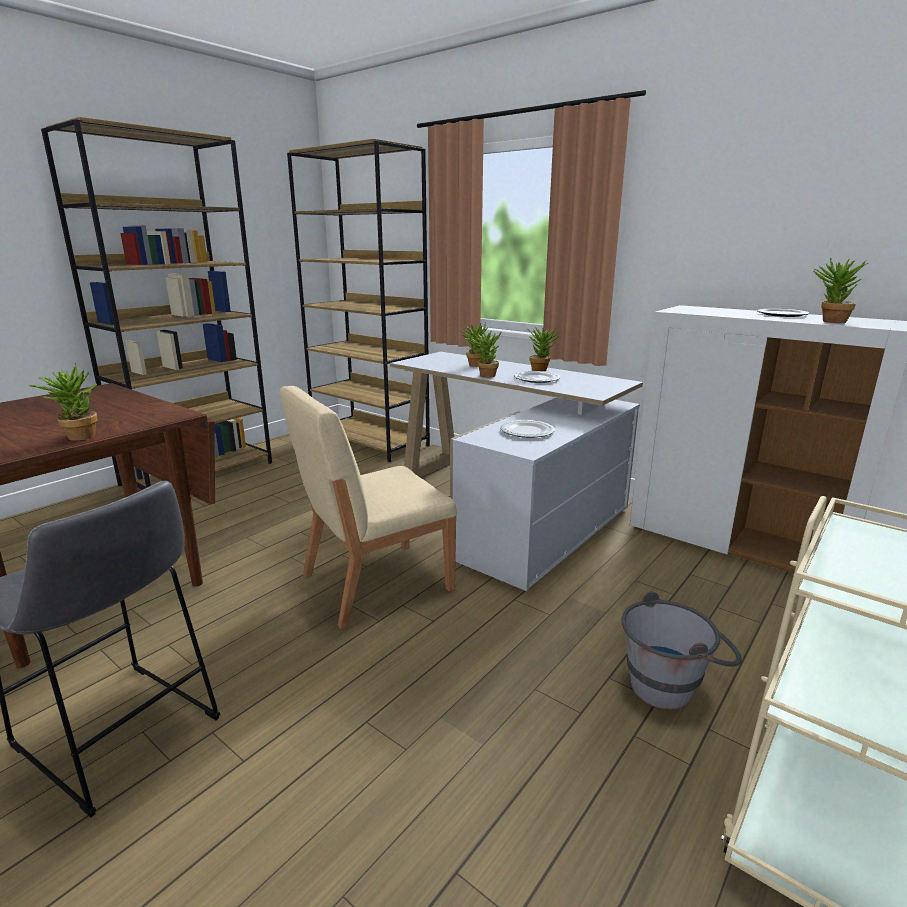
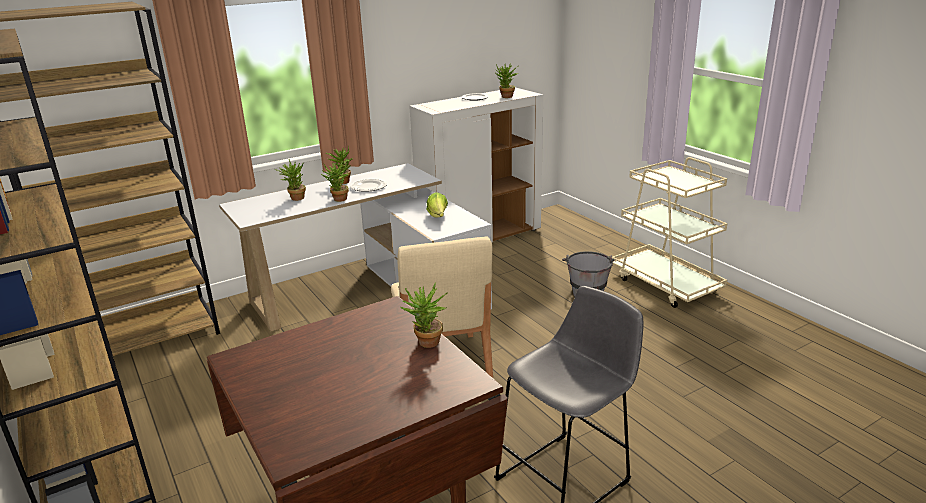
camera: 70 degrees left, 5 degrees up
(528, 431) = (438, 217): plate -> lettuce

